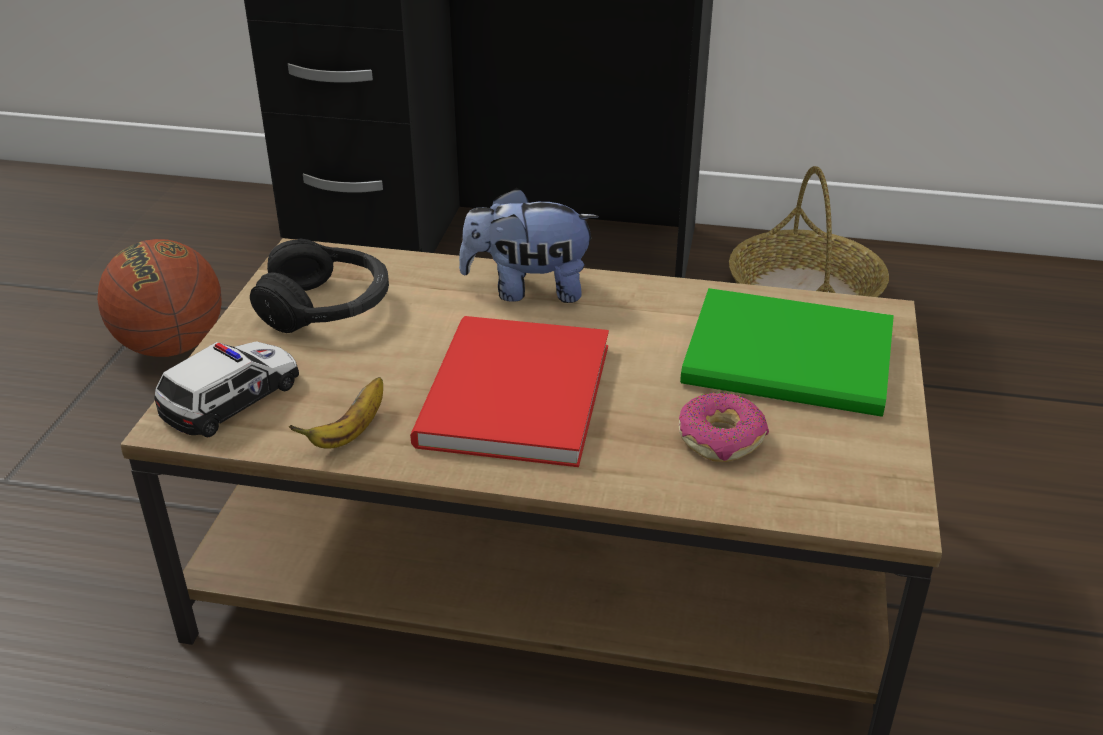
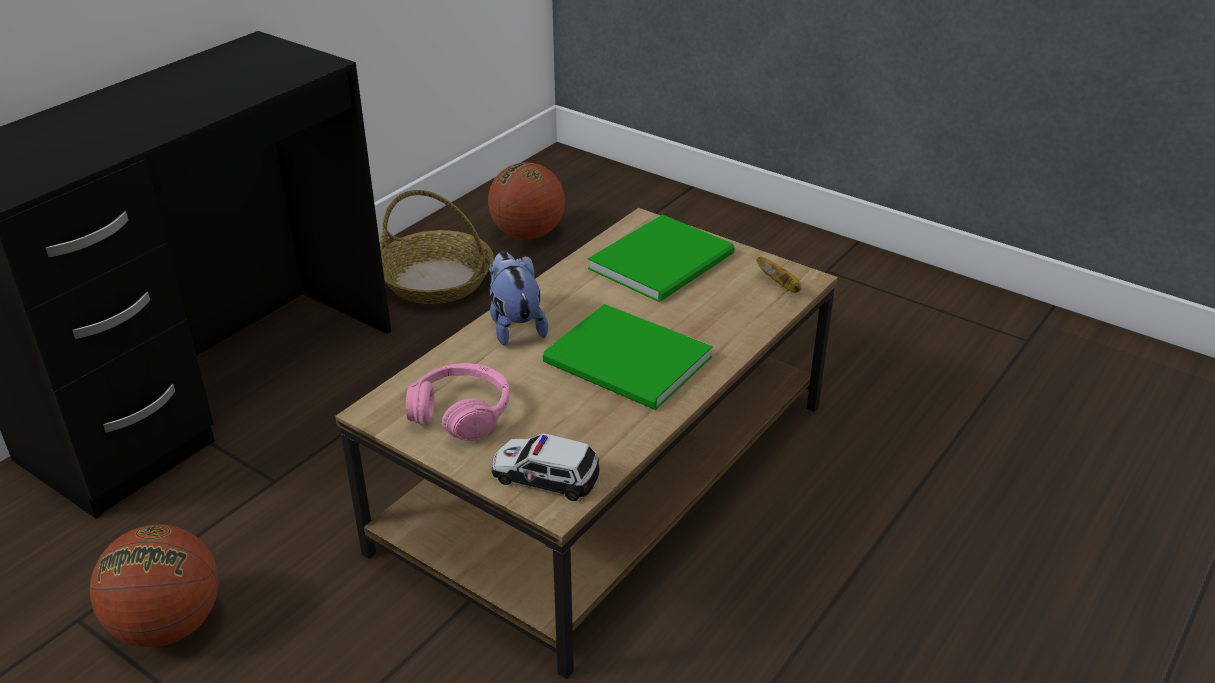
camera: 65 degrees left, 0 degrees up
(232, 397) = (544, 475): toy car -> toy car turned 45 degrees counterclockwise
(326, 307) = (461, 413): black headphones -> pink headphones
(350, 432) = (621, 432): banana -> banana (781, 285)
(509, 397) = (629, 363): red book -> green book
(528, 290) = (515, 325): plush toy -> plush toy turned 135 degrees clockwise
(721, 438) = (717, 305): donut -> none
(979, 324) = (528, 234): none -> basketball

